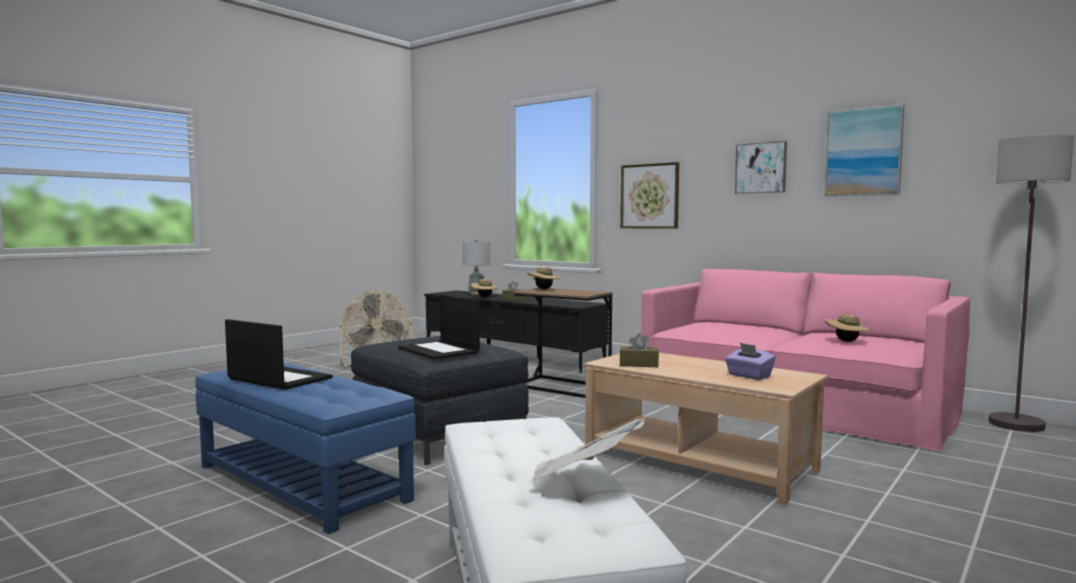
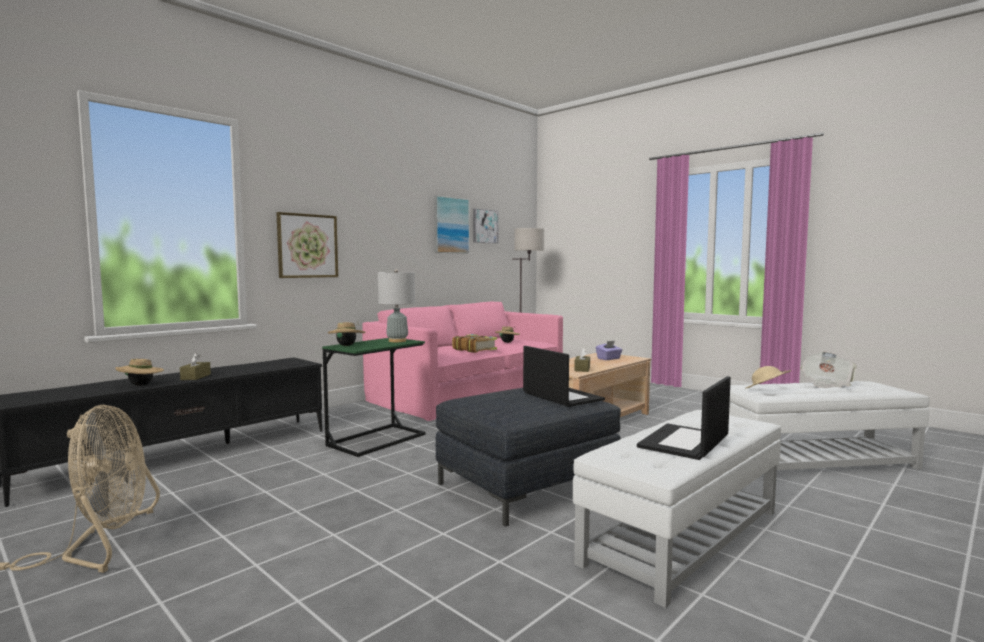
camera: 85 degrees left, 0 degrees up
(300, 483) = (684, 536): blue ottoman -> white ottoman
(440, 350) = (561, 396): laptop -> laptop turned 90 degrees counterclockwise
(476, 294) = (84, 388): grey table lamp -> grey table lamp (397, 341)
(505, 430) = (766, 390): none -> beige hat
(562, 387) = (377, 440): brown side table -> green side table
(751, 334) = (474, 349): none -> book
(761, 168) = (397, 229): picture -> picture (484, 226)

